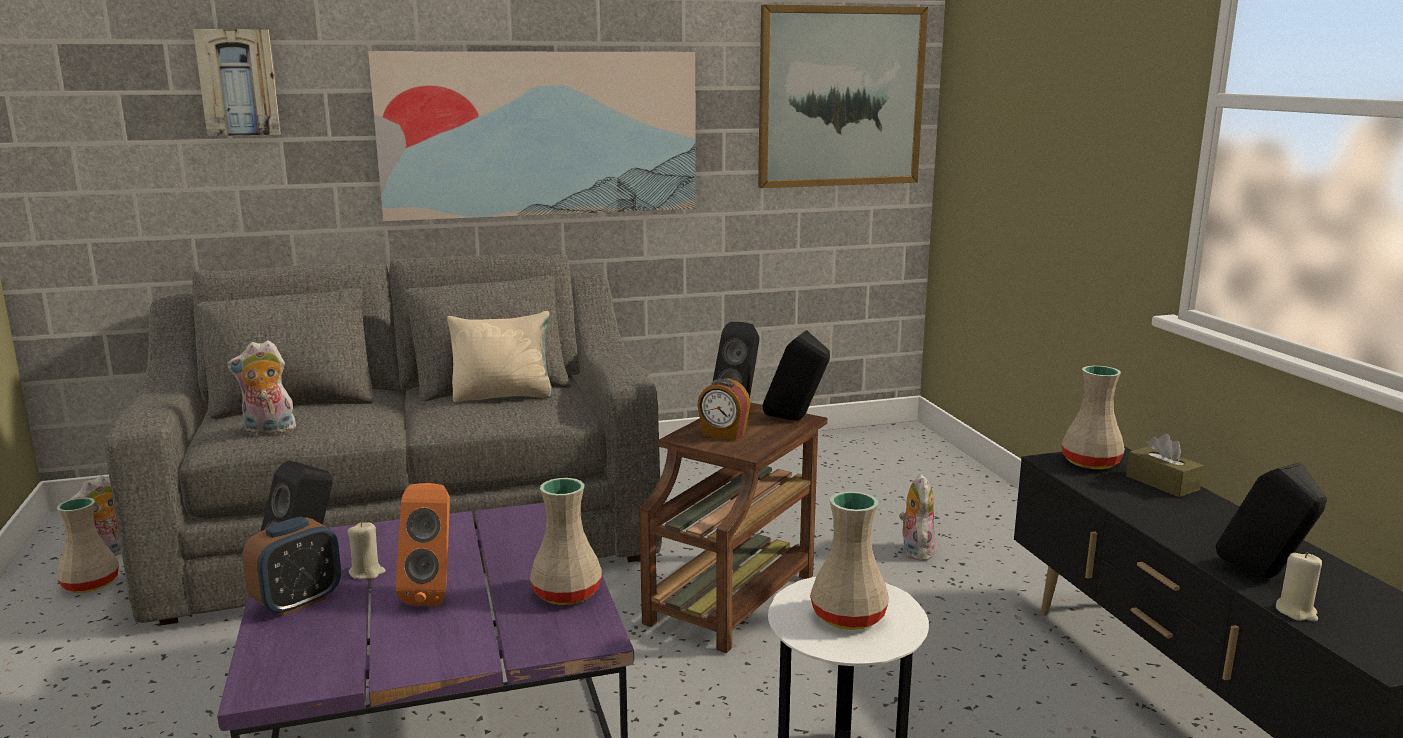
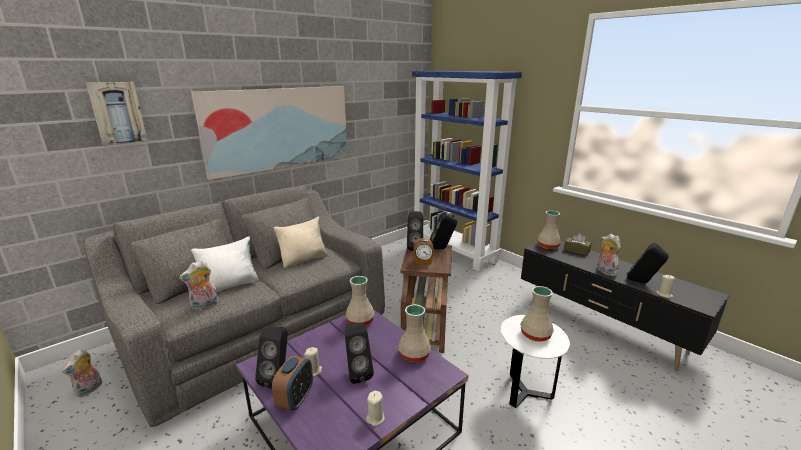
camera: 25 degrees left, 5 degrees up
(89, 585) = (94, 412): beige vase -> beige vase (360, 321)
(339, 411) = (230, 285): none -> white pillow
(390, 662) = (375, 418): none -> beige candle
(434, 593) = (357, 372): orange speaker -> black speaker
(840, 97) = (397, 103): picture -> none
(915, 550) = (471, 287): plush toy -> plush toy (604, 271)
(945, 474) = (454, 251): none -> blue bookcase

